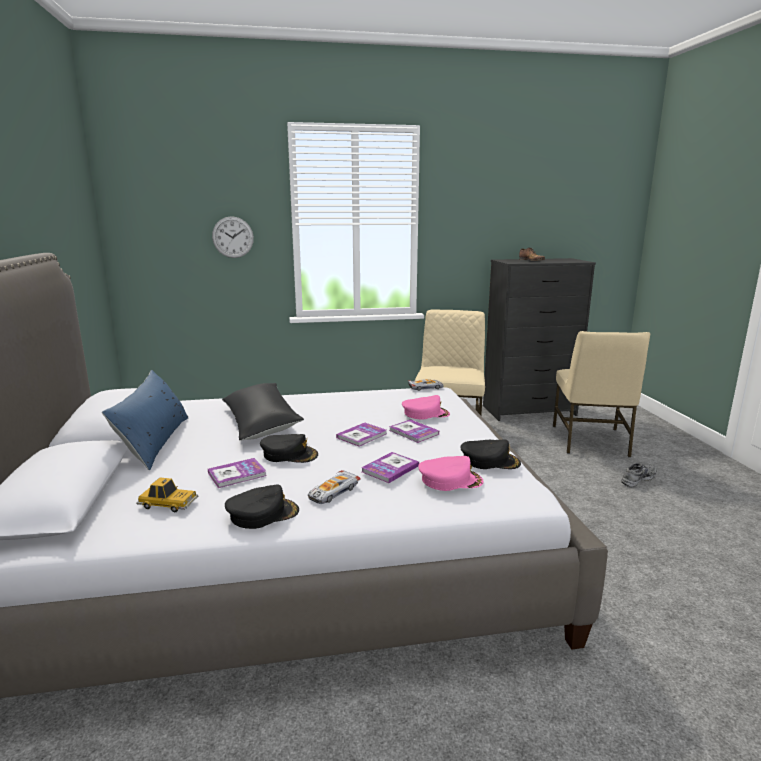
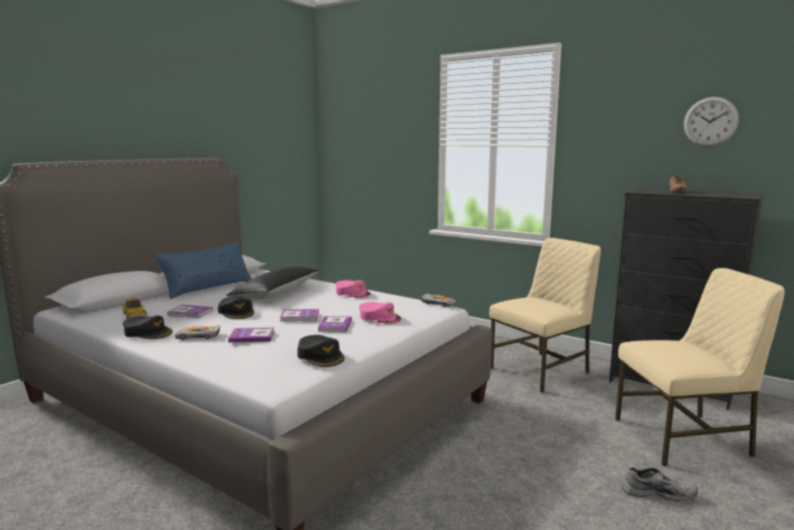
camera: 45 degrees right, 5 degrees down
(233, 237) = (396, 155): wall clock -> wall clock (710, 122)
(450, 480) = (260, 354): pink cap -> pink cap (353, 293)
(591, 441) = (684, 438): beige chair -> beige chair turned 150 degrees counterclockwise

